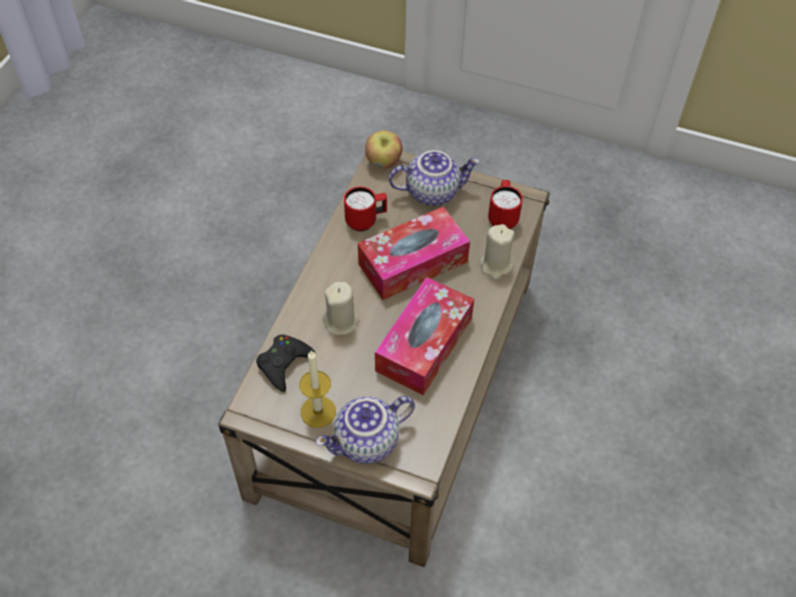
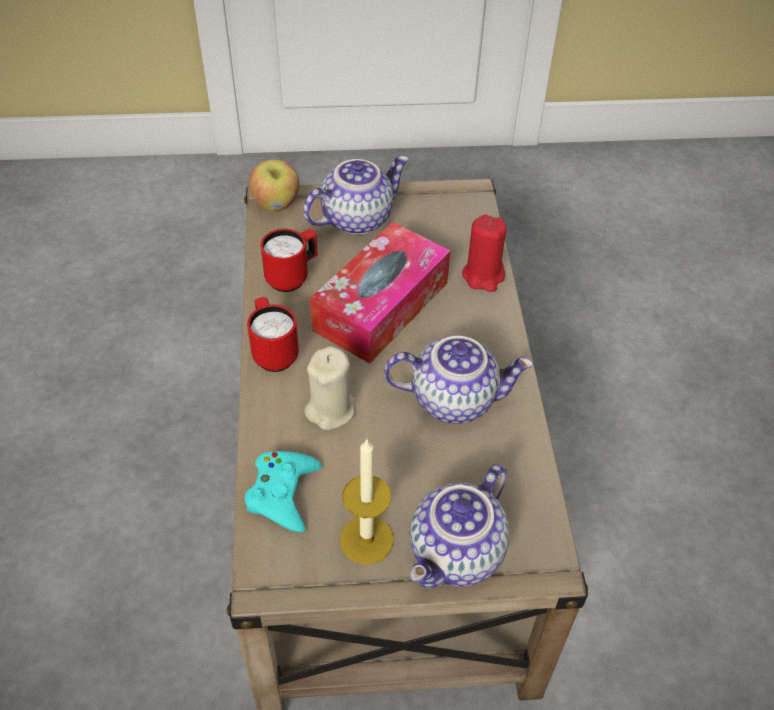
camera: 25 degrees left, 5 degrees down
(284, 364) = (283, 494): black game controller -> turquoise game controller
(424, 344) = (454, 398): tissue box -> teapot
(496, 265) = (483, 276): beige candle -> red candle
(502, 217) = (457, 220): red mug -> red mug (273, 352)

